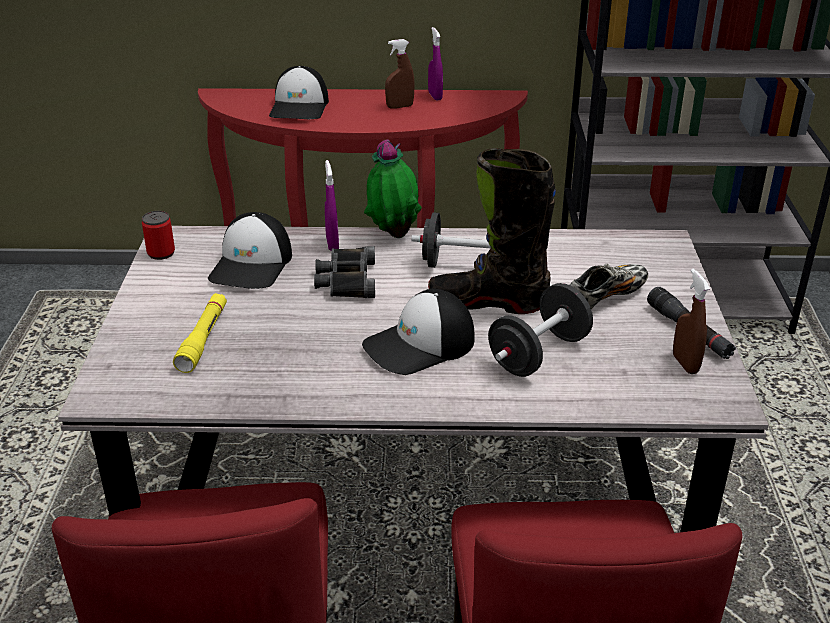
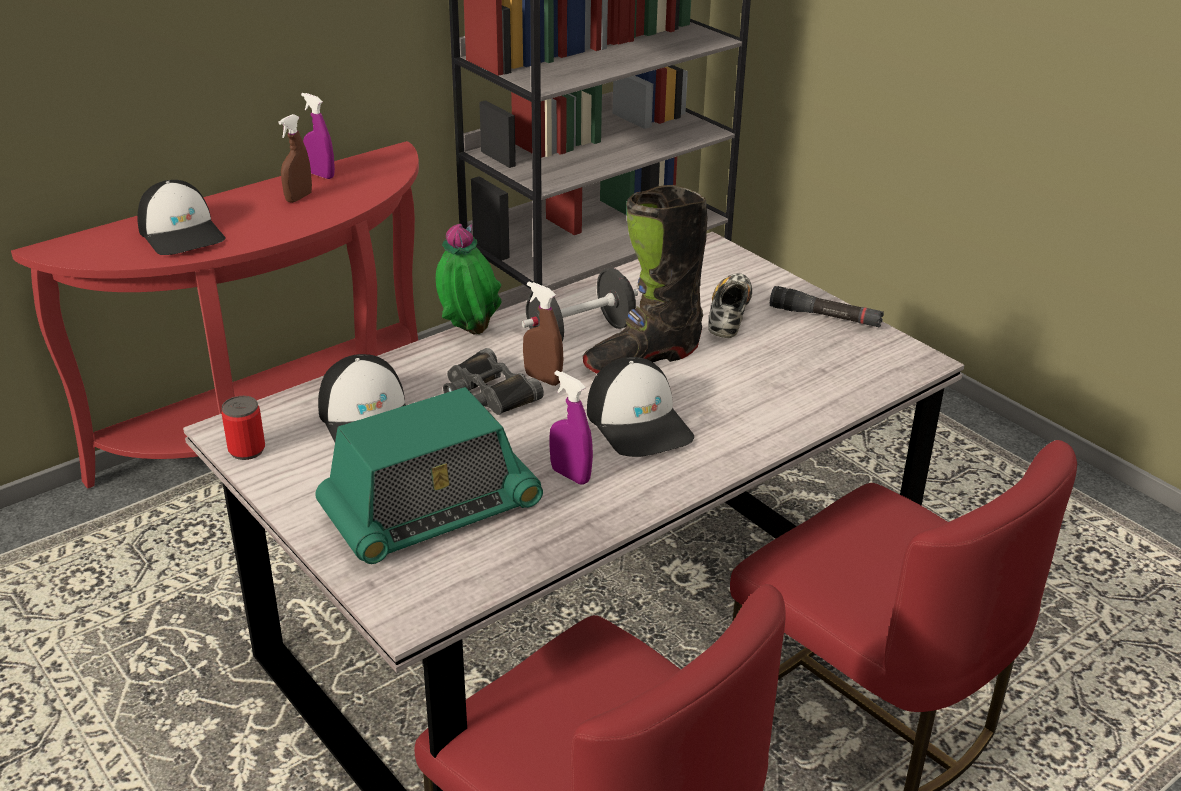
camera: 40 degrees left, 0 degrees up
(203, 339) = (431, 511): yellow flashlight -> radio
(332, 244) = (421, 365): purple spray bottle -> purple spray bottle (570, 475)
(420, 345) = (639, 422): cap -> cap turned 45 degrees counterclockwise
(538, 354) = (743, 385): black dumbbell -> none
(685, 364) = (856, 344): brown spray bottle -> brown spray bottle (543, 379)

